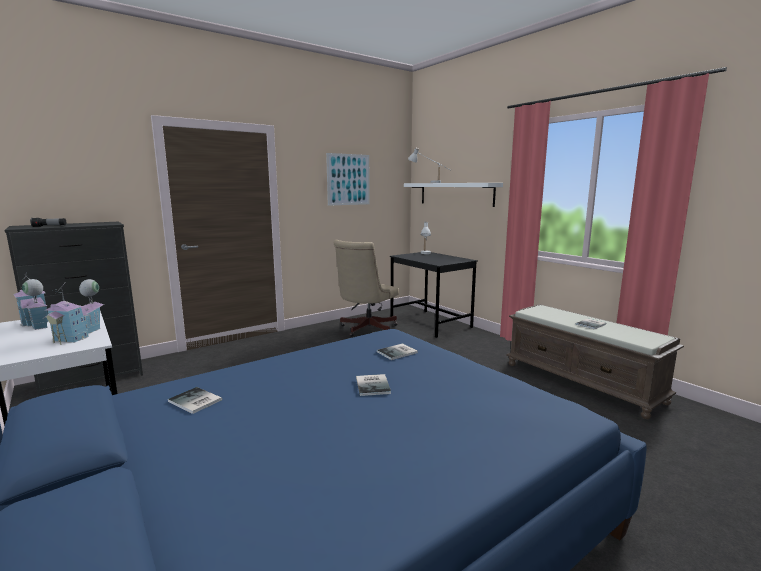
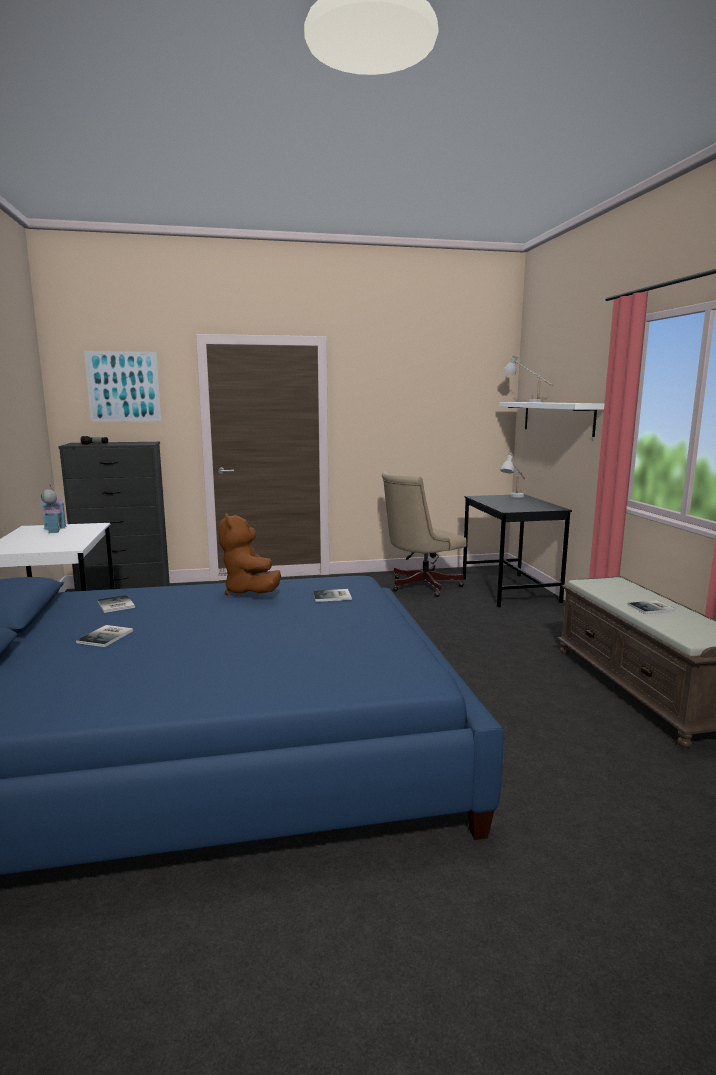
camera: 25 degrees right, 0 degrees up
(80, 335) = (71, 540): toy house -> none
(319, 360) = (250, 592): none -> brown plush toy
(348, 179) = (421, 397): picture -> picture (123, 387)
(374, 385) = (267, 618): book -> book (107, 636)

